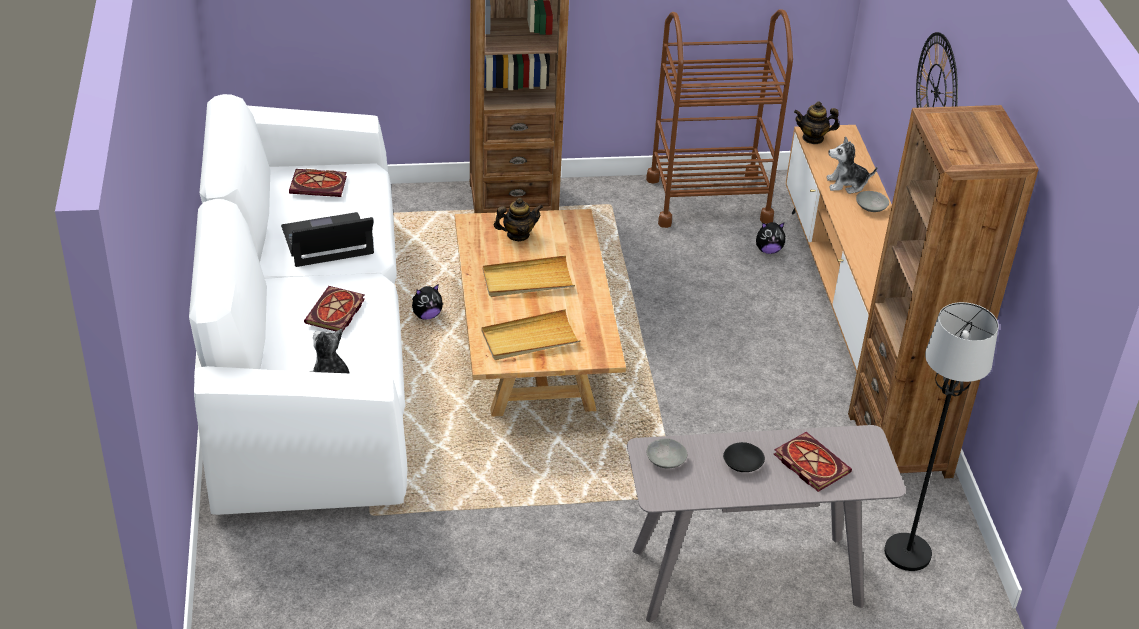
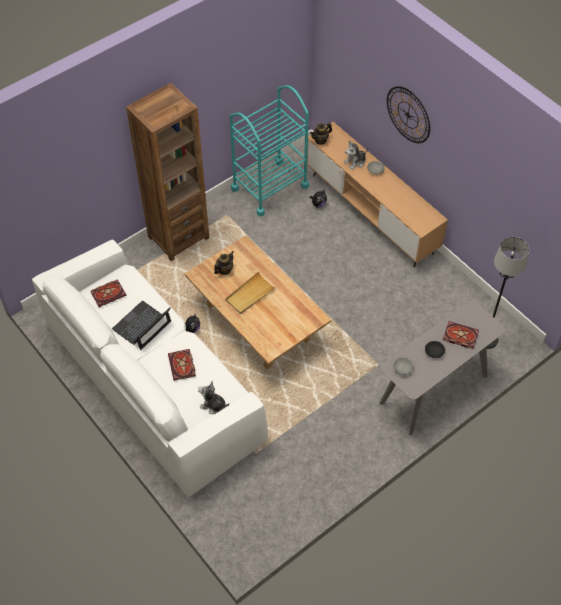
camera: 30 degrees left, 15 degrees up
(529, 339) = (277, 328): beige tray -> none
(708, 199) = (269, 187): brown cart -> turquoise cart
(900, 445) = (447, 284): brown bookcase -> none

